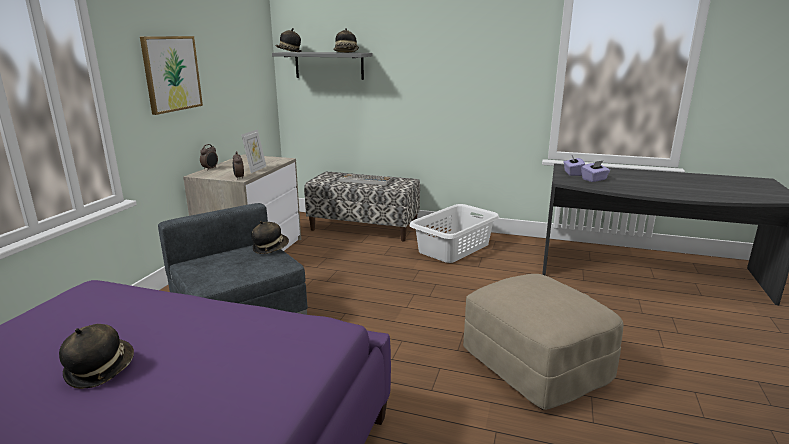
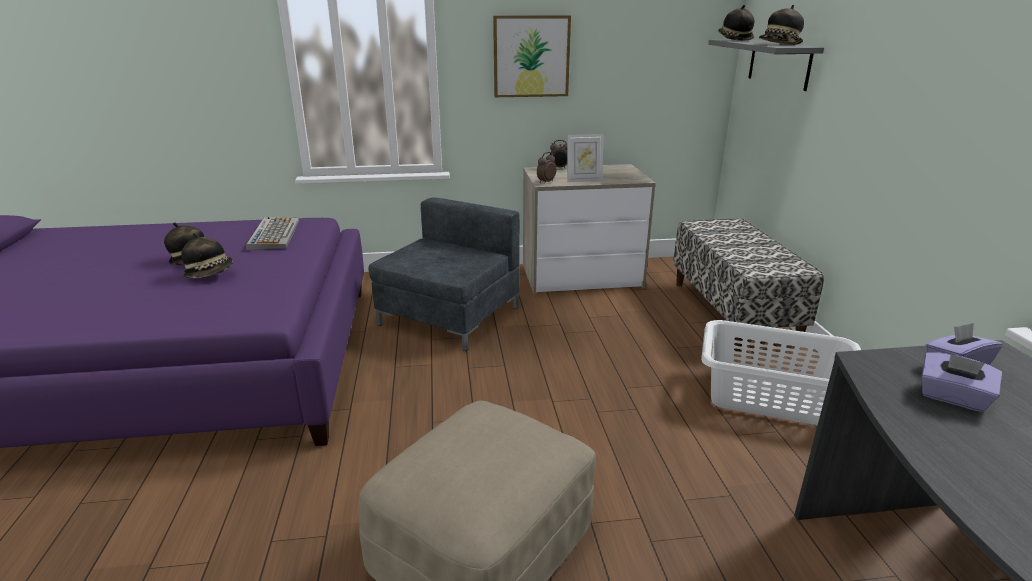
camera: 65 degrees right, 5 degrees up
(270, 248) = (486, 260): hat -> hat (211, 274)
(365, 180) = (748, 245): keyboard -> keyboard (273, 234)

